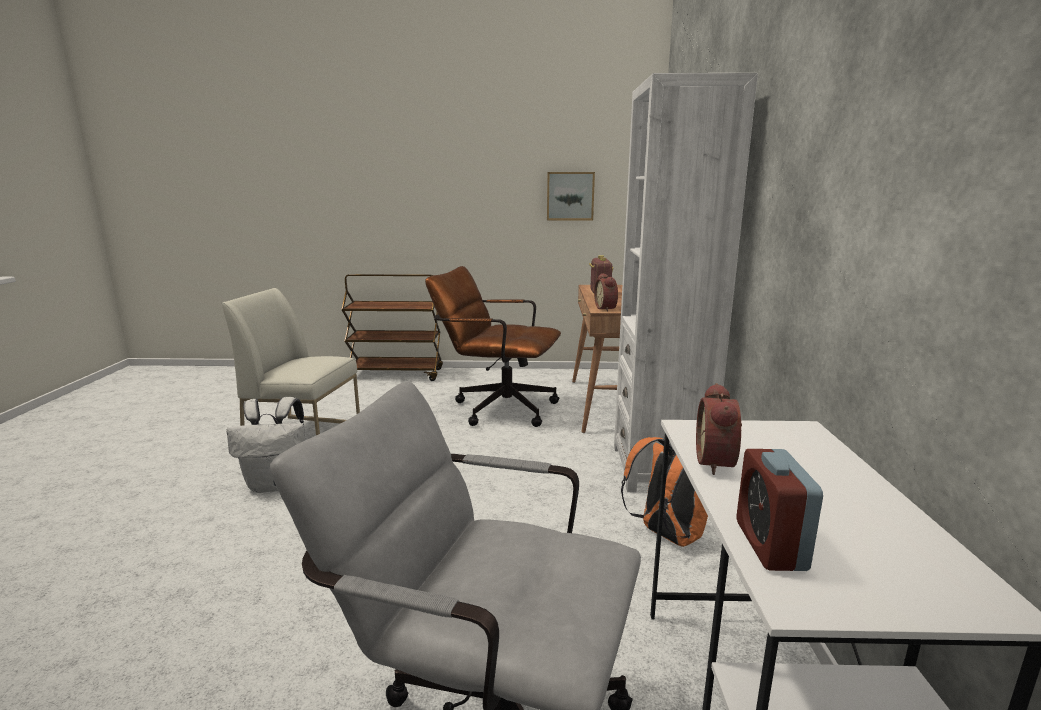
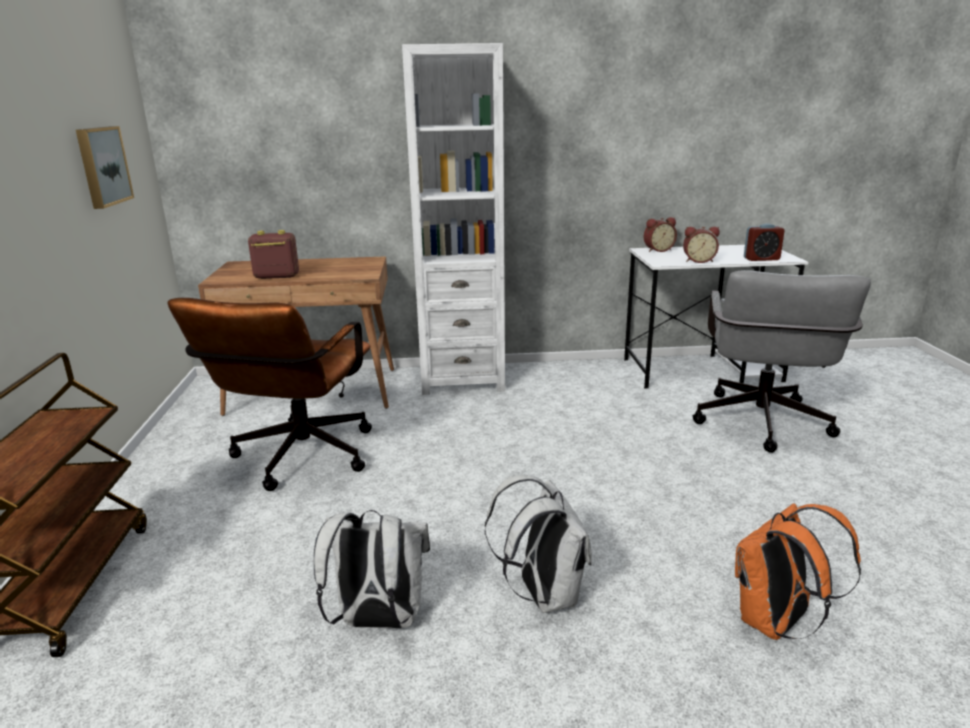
camera: 95 degrees left, 5 degrees up
(305, 435) = (378, 621): white chair -> white backpack
(607, 308) = (360, 274): alarm clock -> alarm clock (658, 250)
(667, 535) = (560, 380): orange backpack -> orange backpack (775, 623)

